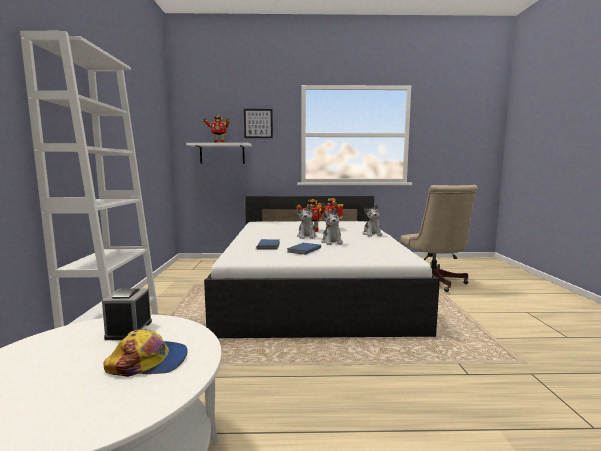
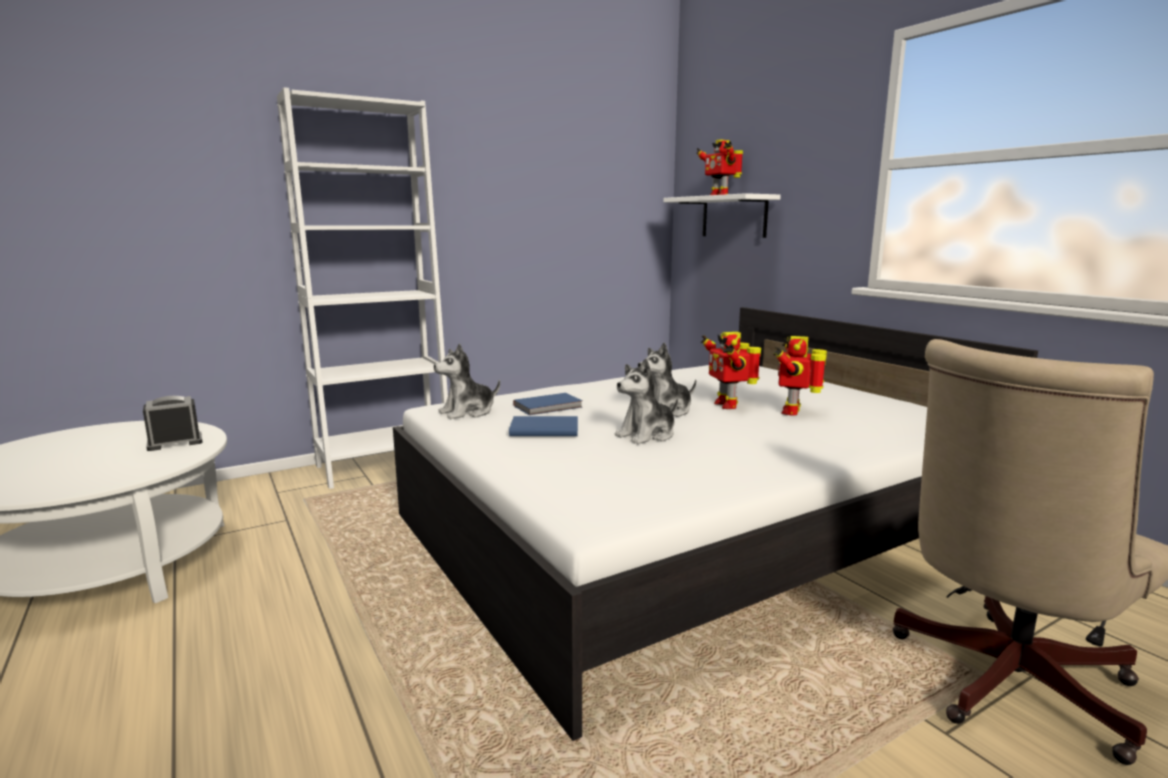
camera: 60 degrees right, 5 degrees up
(149, 362) = (87, 470): cap -> none
(258, 123) = (797, 146): picture -> none
(372, 234) = (809, 451): plush toy -> plush toy (467, 412)

